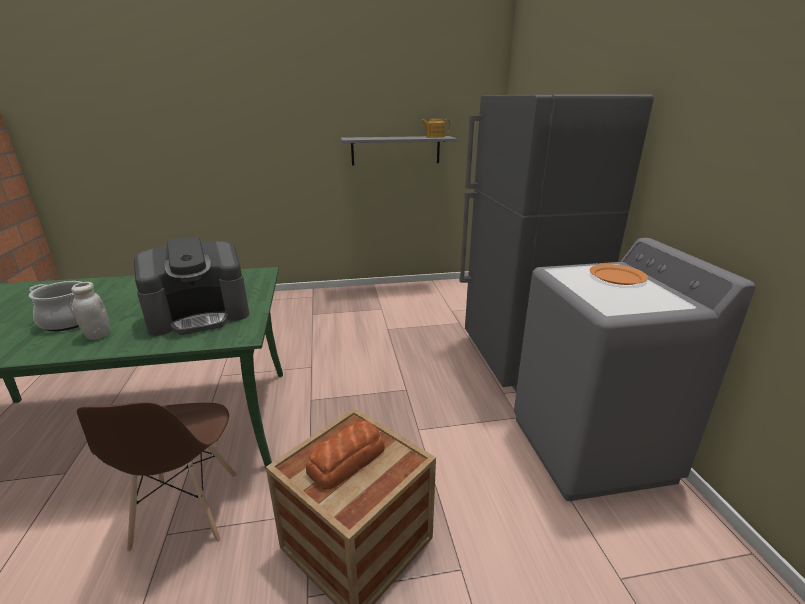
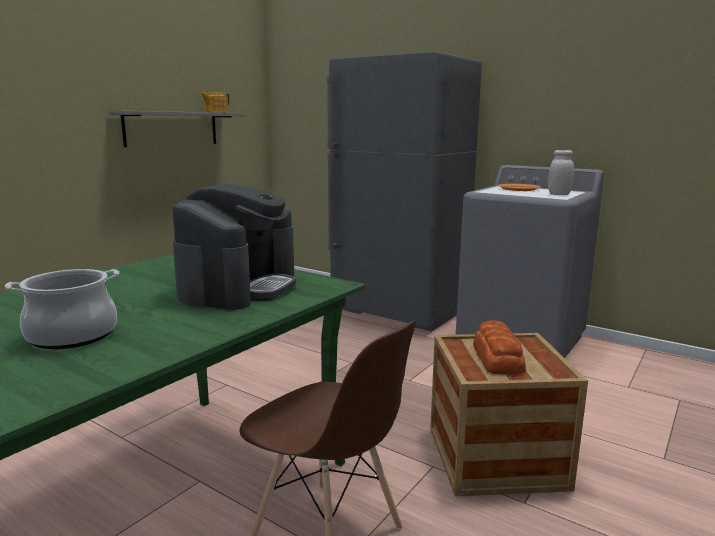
camera: 45 degrees left, 10 degrees down
(98, 335) = (167, 328): white jar -> white jar (559, 194)

